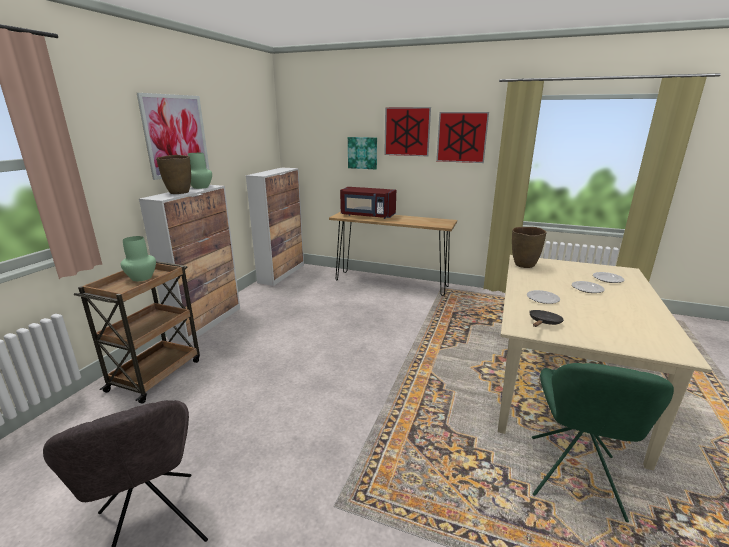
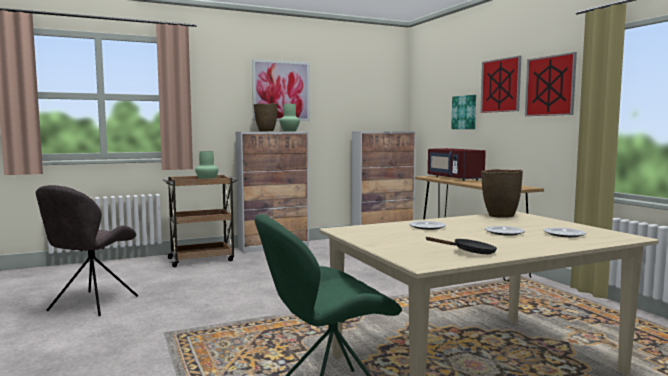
camera: 45 degrees right, 15 degrees down
(544, 323) = (371, 232): black frying pan -> black frying pan (469, 252)

